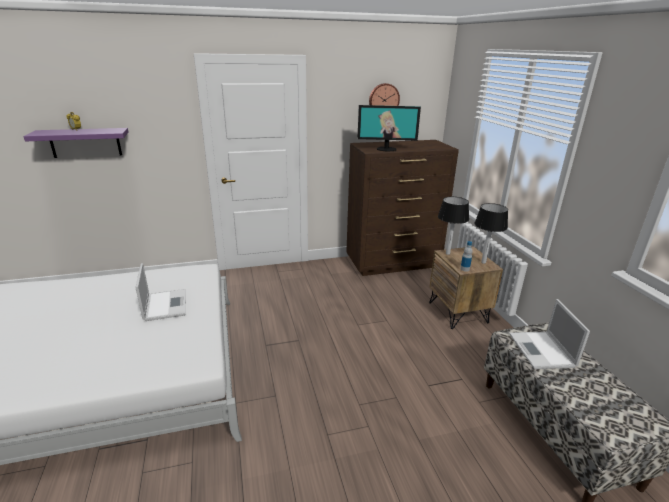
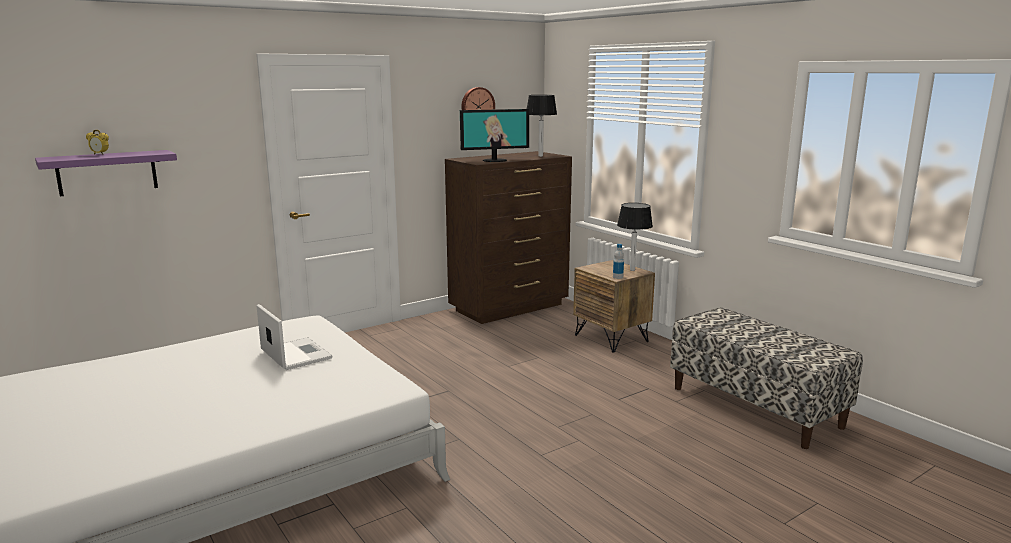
camera: 20 degrees left, 10 degrees down
(447, 253) = (590, 268): table lamp -> table lamp (540, 156)
(542, 351) = (726, 326): laptop -> none

